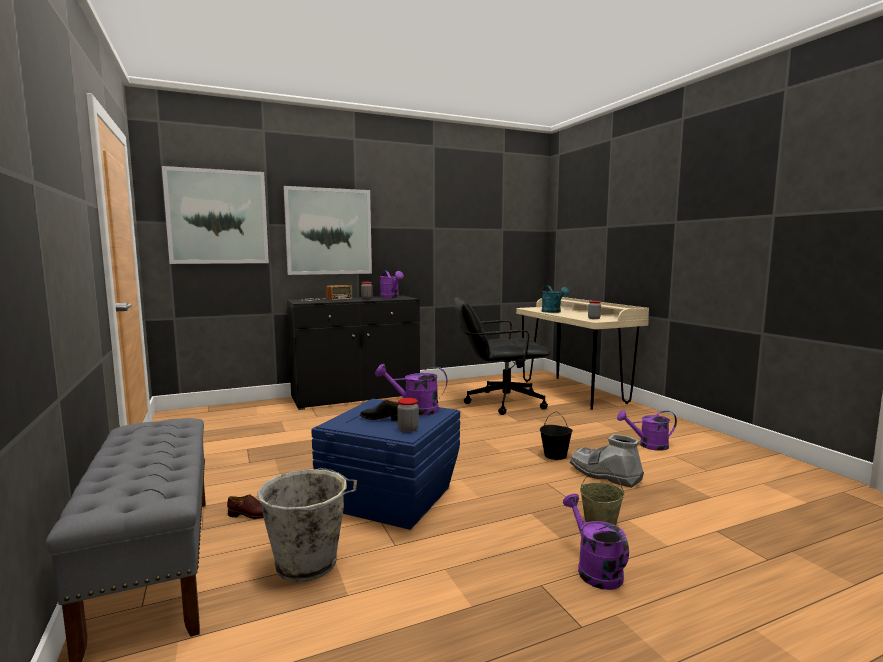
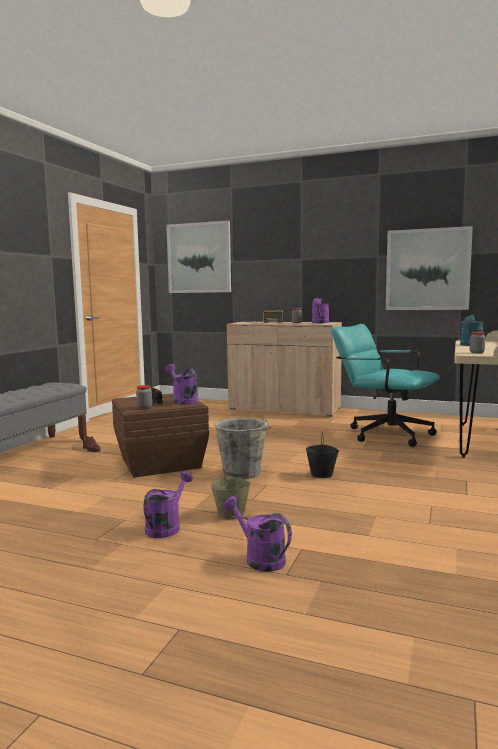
camera: 45 degrees right, 0 degrees up
(309, 563) = (66, 473): grey bucket -> grey bucket (243, 473)
(329, 231) = (277, 264): picture -> picture (427, 269)
(356, 397) = (284, 409): black cabinet -> beige cabinet
(389, 499) = (159, 462): blue storage box -> brown storage box
(498, 403) = (383, 434): black office chair -> turquoise office chair
(604, 474) = (323, 495): grey boot -> none
(648, 445) = (430, 493): purple watering can -> purple watering can (259, 558)

